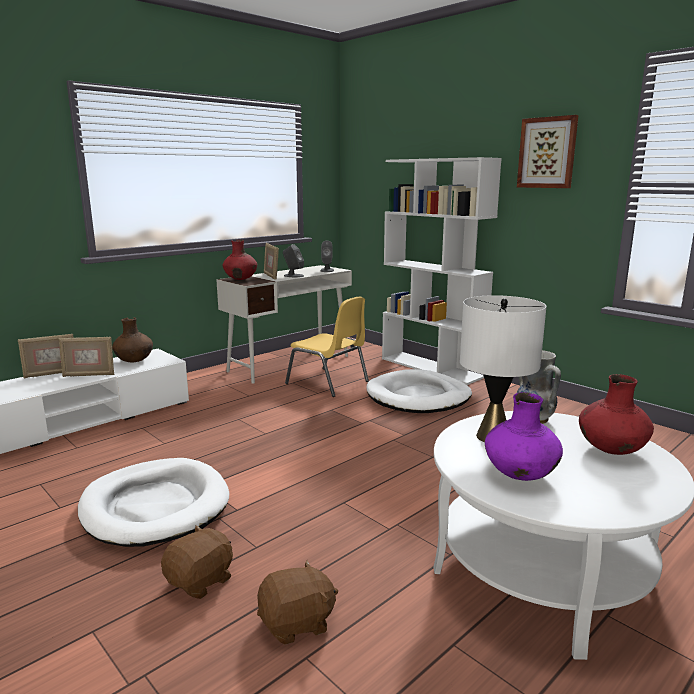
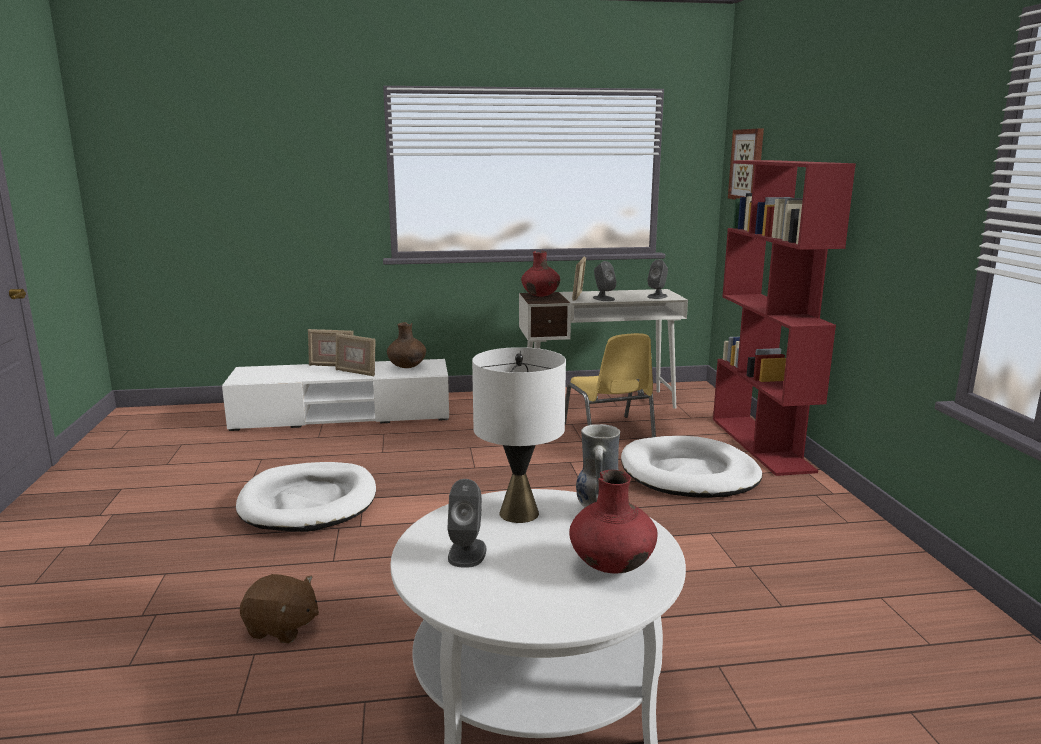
camera: 35 degrees right, 0 degrees up
(201, 581) = (264, 569): brown plush toy -> none
(432, 367) = (762, 444): white bookcase -> red bookcase
(520, 475) = (467, 552): purple vase -> grey speaker
(547, 153) = (905, 159): picture -> picture (747, 165)

